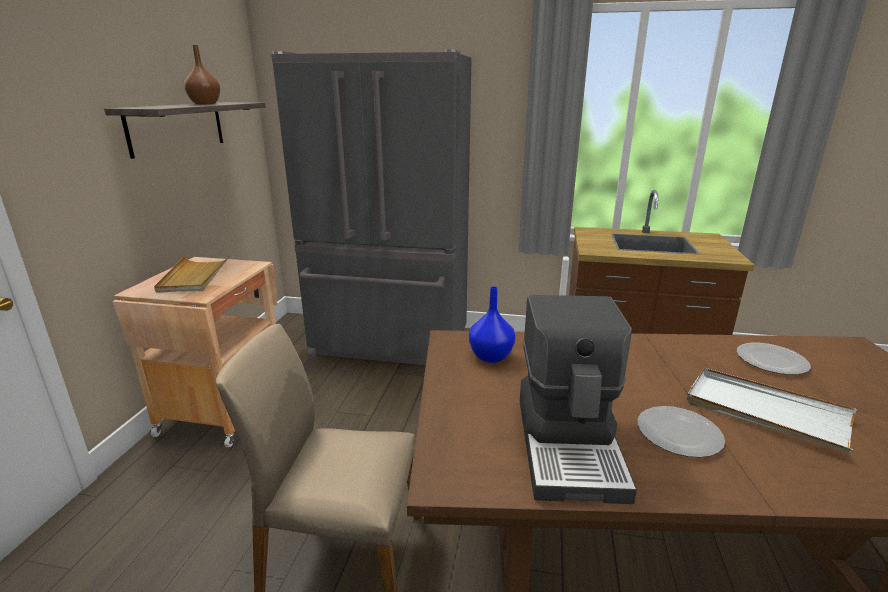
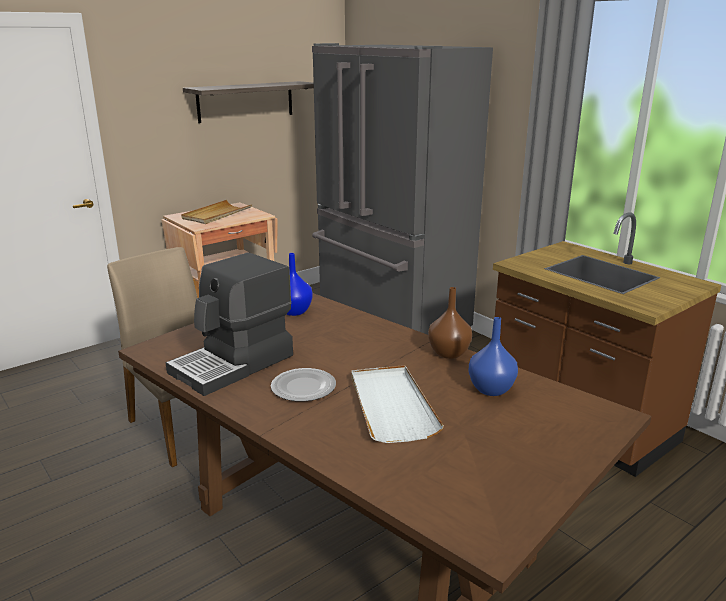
camera: 40 degrees right, 0 degrees up
(204, 104) = (264, 84): brown vase -> brown vase (448, 353)
(772, 361) = (491, 390): plate -> blue vase

